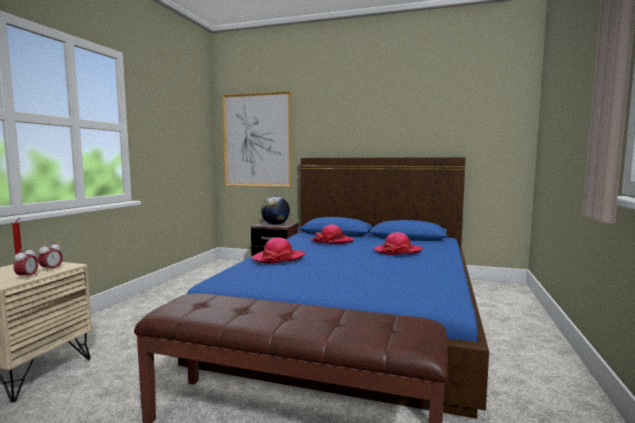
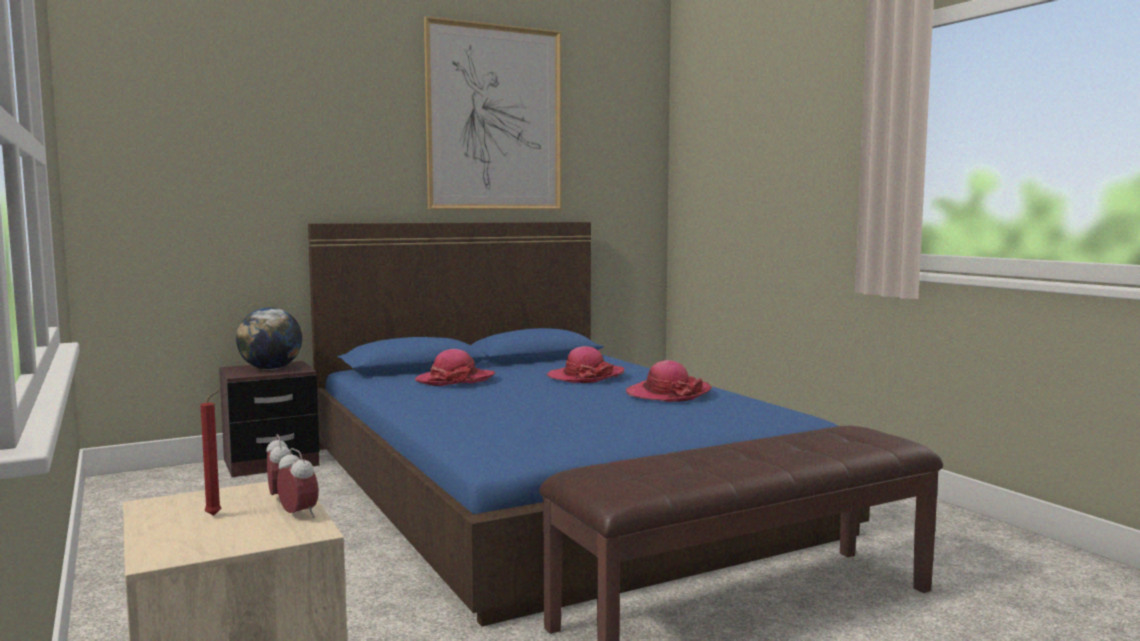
camera: 45 degrees left, 0 degrees up
(257, 140) = (191, 183): picture -> picture (495, 118)
(279, 258) = (477, 414): hat -> hat (667, 394)

